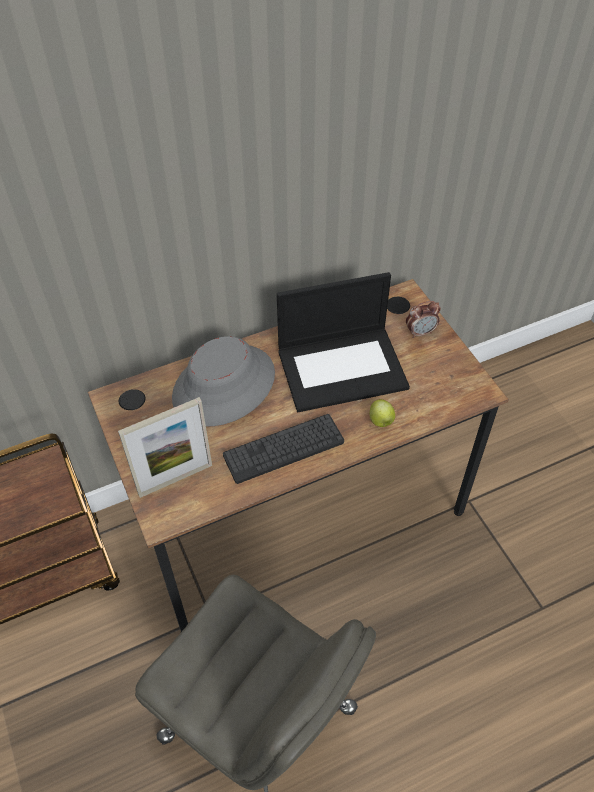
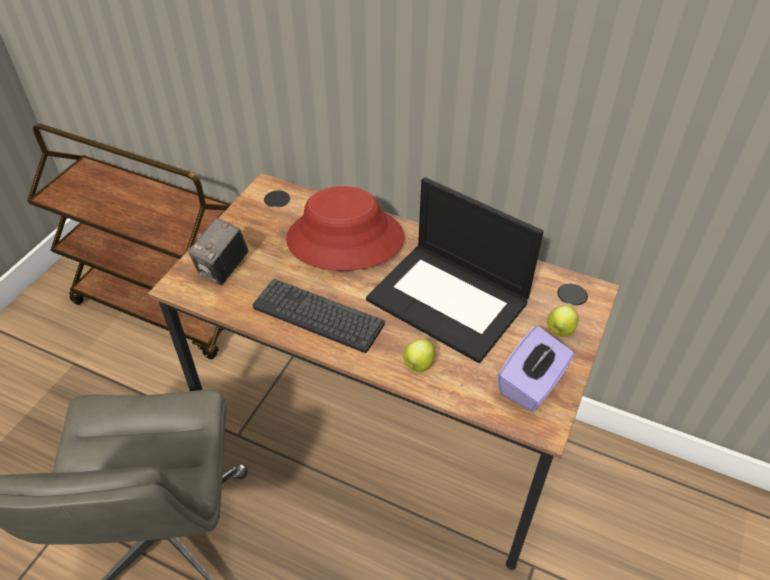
camera: 50 degrees right, 5 degrees down
(175, 479) = (223, 269): picture frame -> camera
(224, 386) = (345, 239): grey hat -> red hat
(420, 332) = (560, 330): alarm clock -> apple
(448, 375) = (532, 384): none -> purple tissue box

